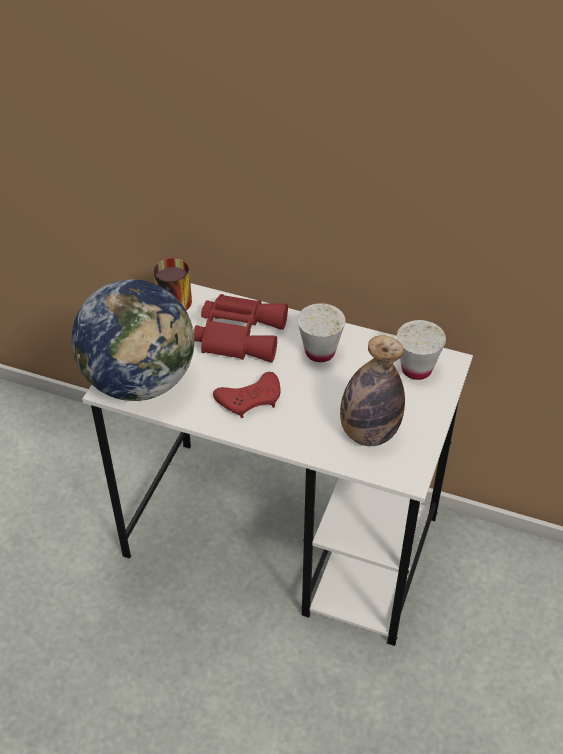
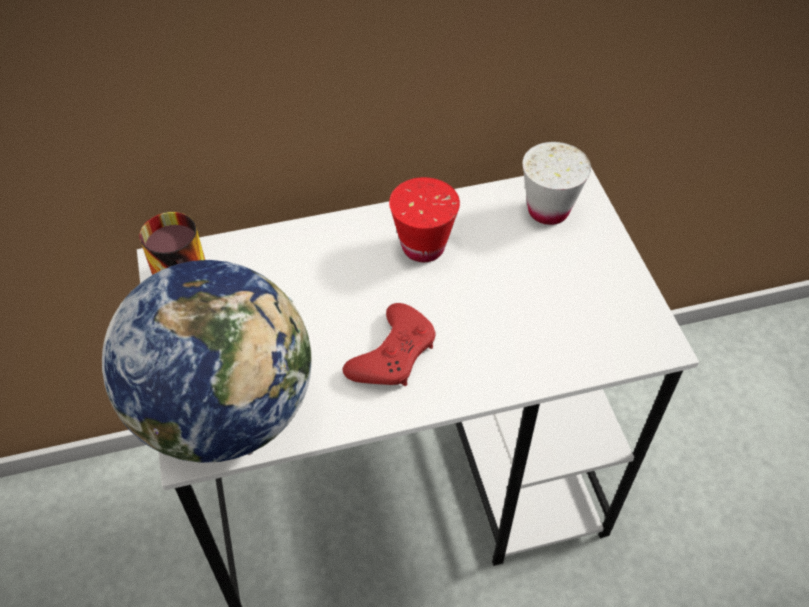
camera: 35 degrees left, 5 degrees up
(239, 333) = (304, 275): red binoculars -> none
(320, 352) = (423, 247): white cup -> red cup
(368, 433) = (568, 317): bottle -> none

